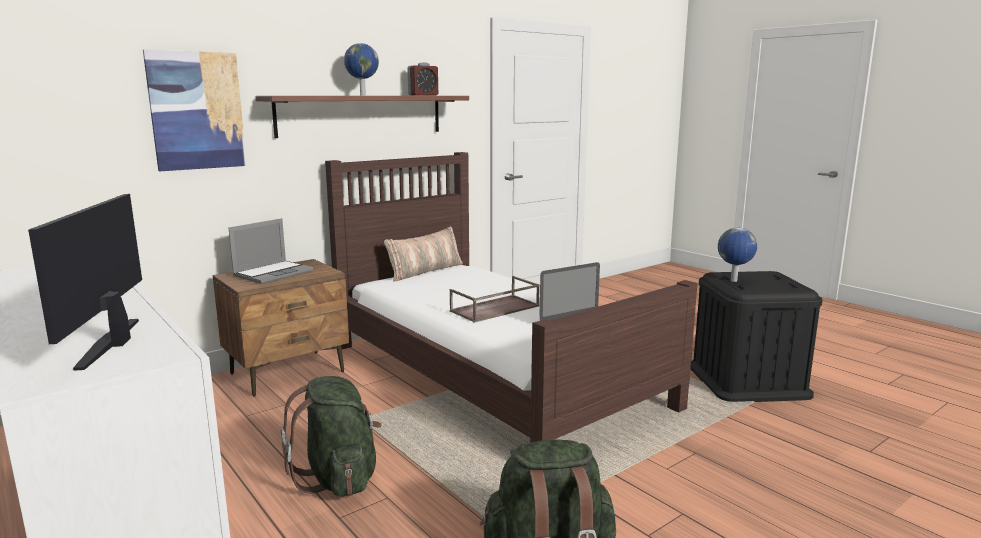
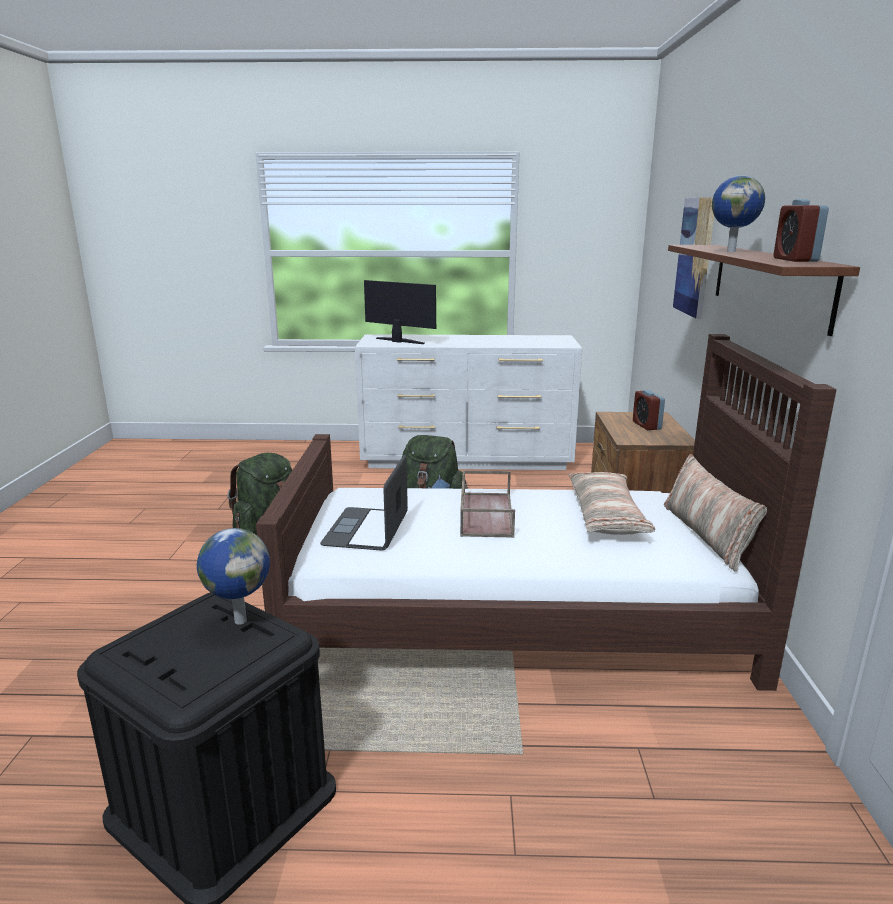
camera: 130 degrees right, 5 degrees up
(273, 273) = (646, 425): laptop -> alarm clock
(438, 287) = (606, 515): none -> pillow

